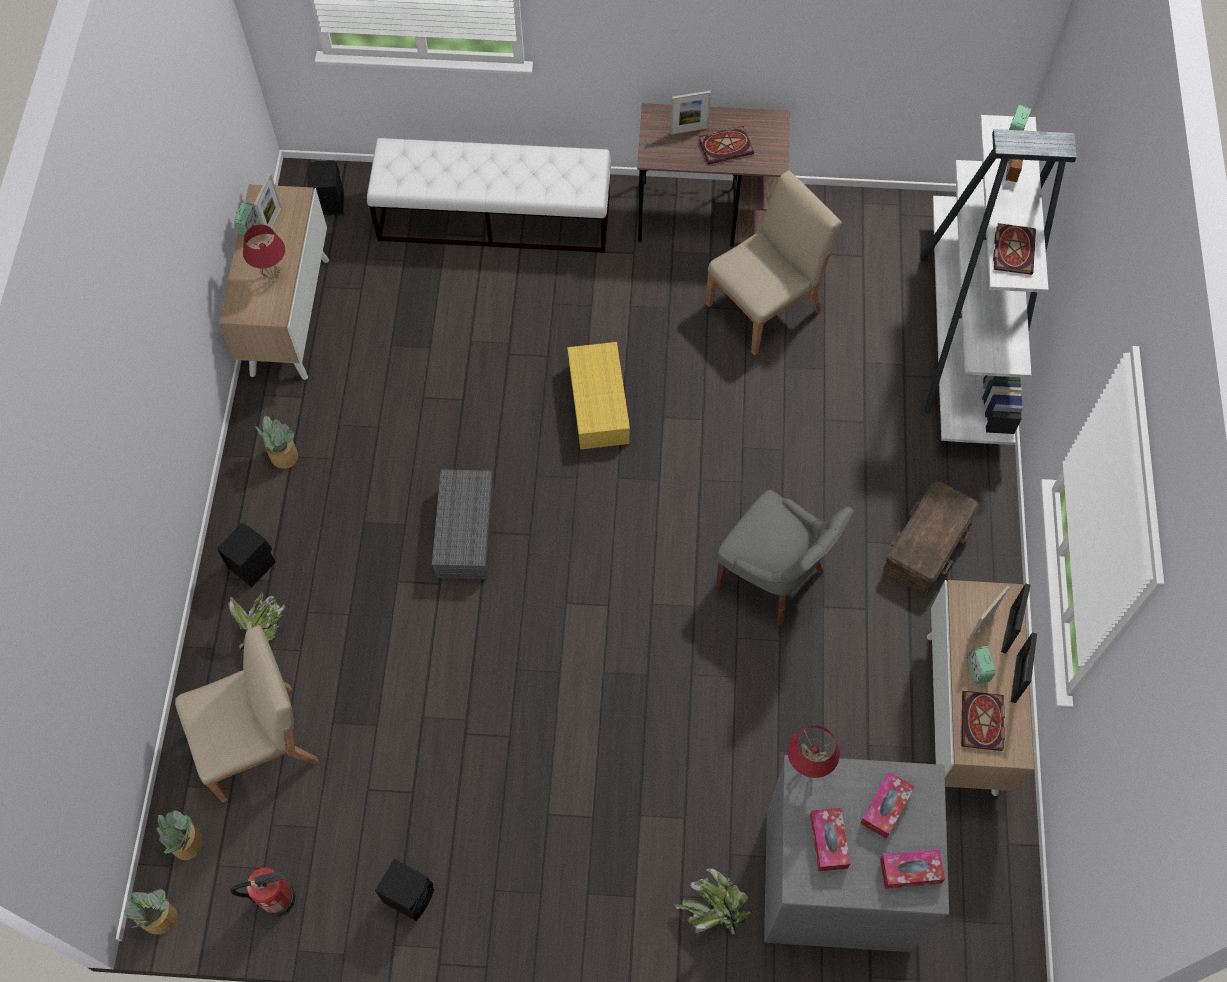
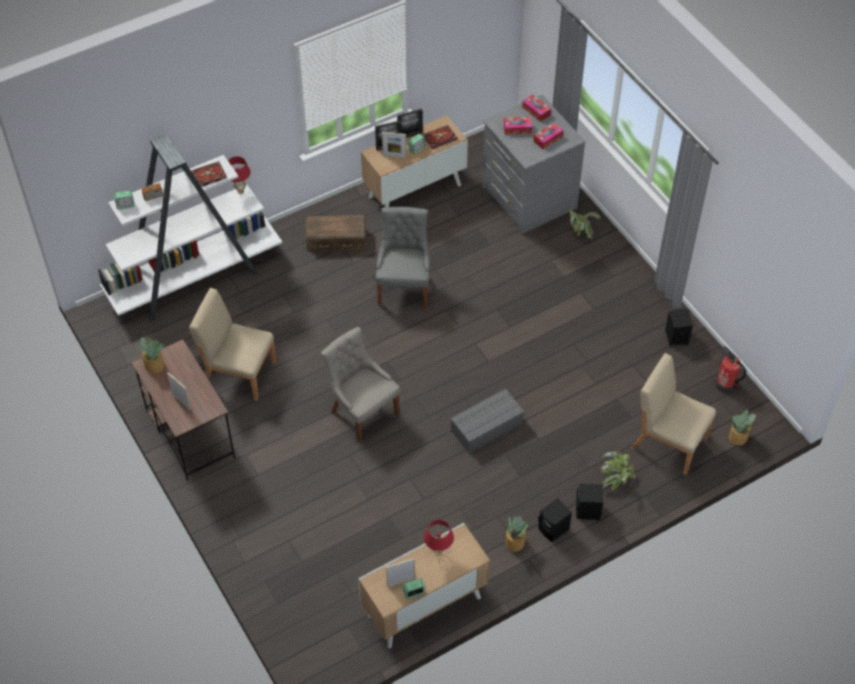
camera: 125 degrees left, 10 degrees down
(160, 918) = (776, 423): potted plant -> potted plant (154, 365)
(328, 203) = (326, 646): black speaker -> black speaker (554, 529)
(495, 218) = (271, 542): white bench -> none
(600, 405) = (362, 412): yellow storage box -> grey chair
(726, 146) = (181, 378): book -> none
(807, 768) = (524, 158): red table lamp -> red table lamp (240, 191)

